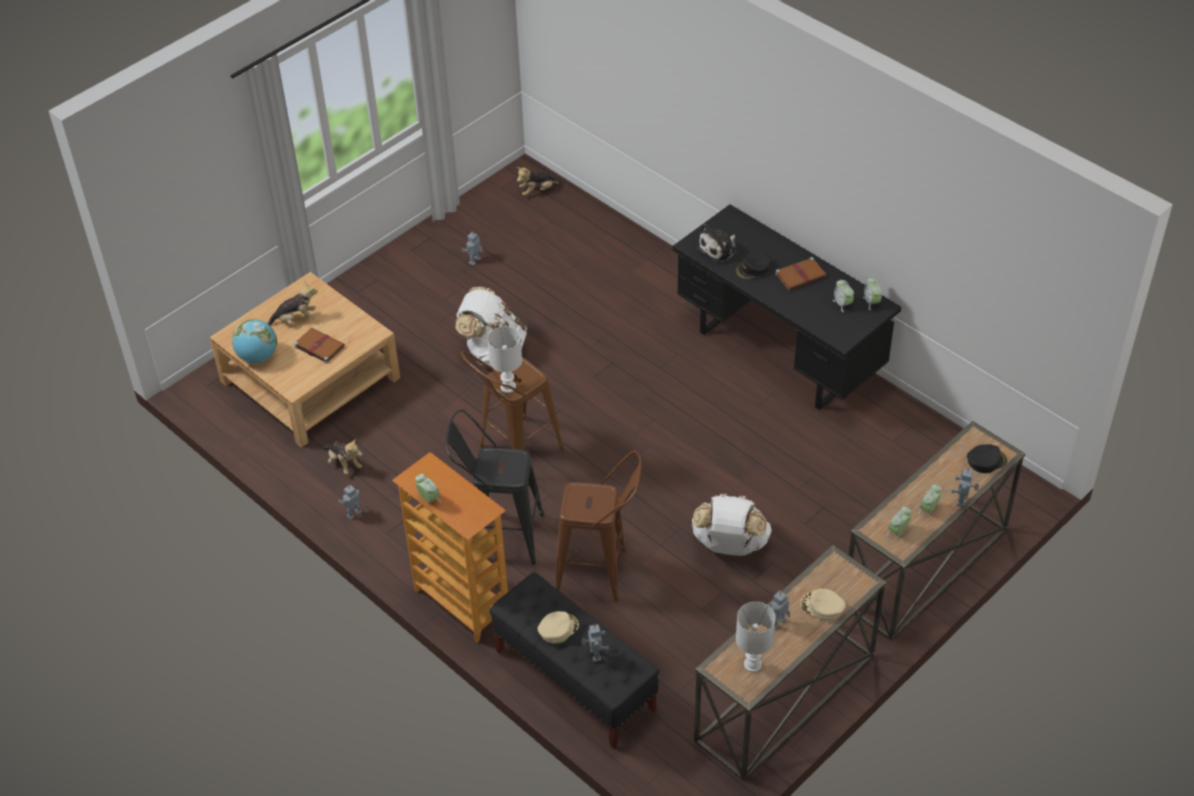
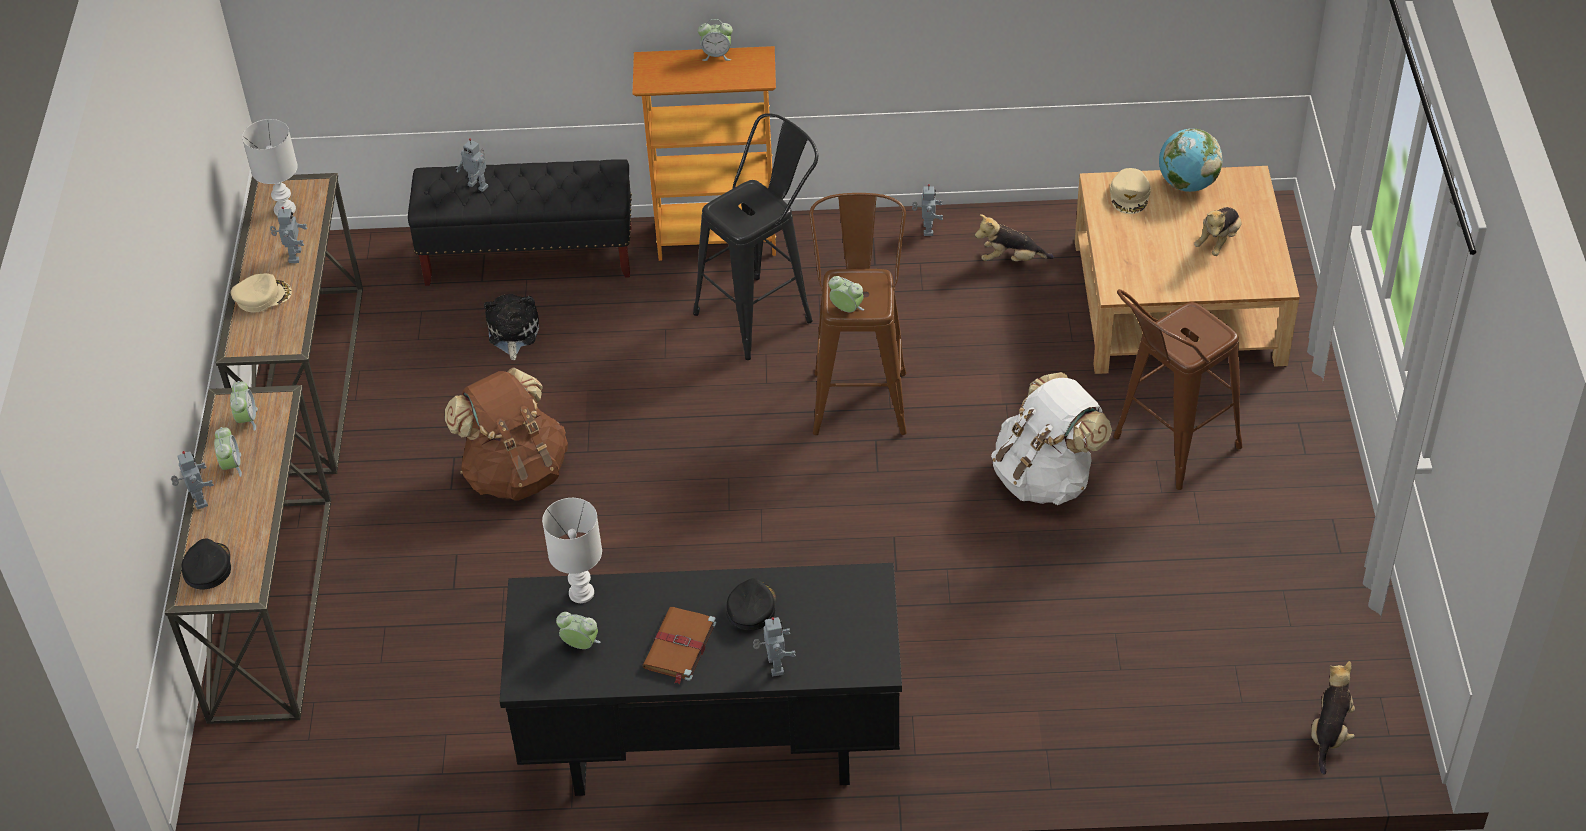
camera: 135 degrees right, 0 degrees up
(318, 346) = (1149, 236): brown book -> none
(475, 261) = (1239, 566): toy robot -> toy robot (774, 666)
(508, 387) = (849, 278): white table lamp -> white table lamp (581, 592)
(558, 628) = (539, 181): beige cap -> beige cap (1130, 195)
(600, 573) = (618, 352): brown stool -> brown stool (1167, 449)
(719, 249) = (829, 603): plush toy -> plush toy (512, 333)
(729, 545) = (515, 472): white backpack -> brown backpack
(871, 302) = (545, 677): alarm clock -> alarm clock (846, 309)
(986, 461) = (207, 567): black cap -> black cap turned 150 degrees clockwise

